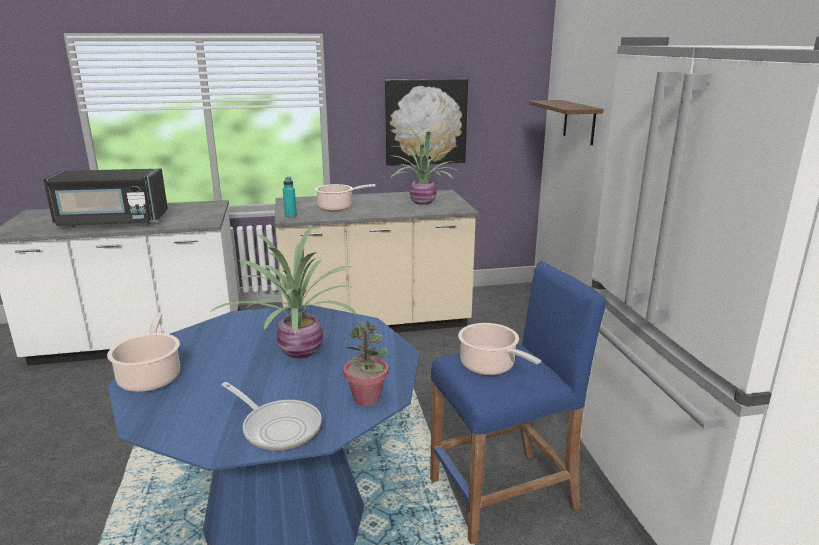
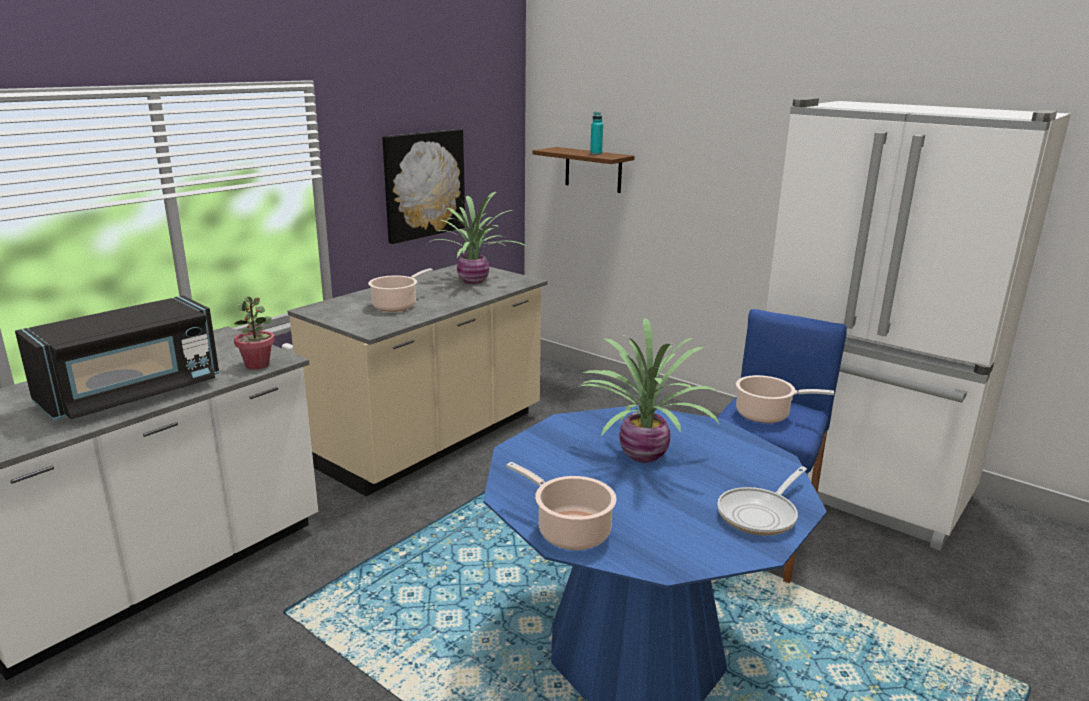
camera: 40 degrees left, 0 degrees up
(278, 427) = (760, 514): frying pan -> frying pan turned 135 degrees clockwise
(290, 216) = (367, 327): turquoise bottle -> turquoise bottle (596, 154)
(367, 398) = (768, 467): potted plant -> potted plant (258, 365)

